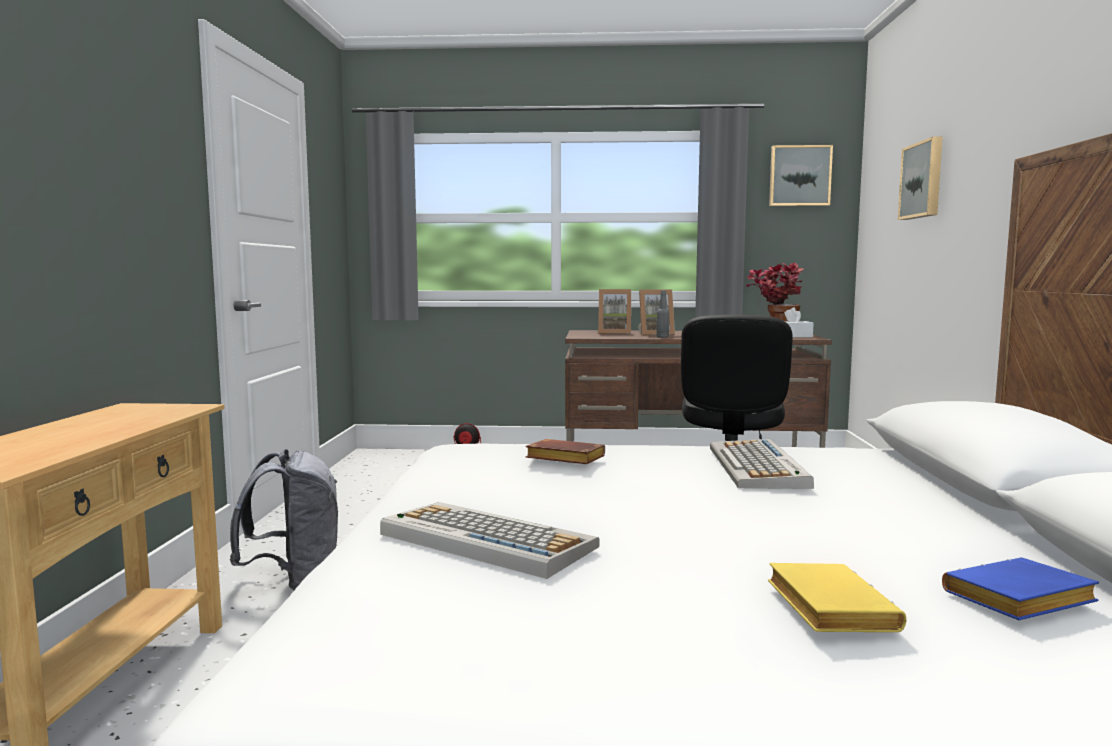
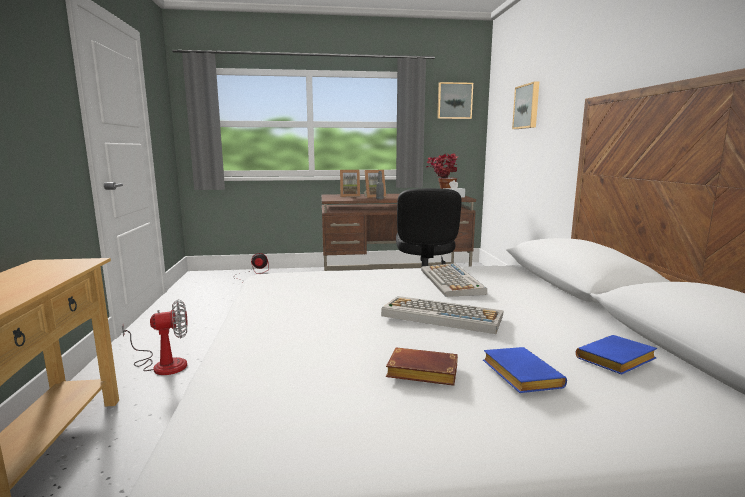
camera: 10 degrees left, 5 degrees up
(294, 580) = (163, 364): grey backpack -> fan
(484, 540) = (304, 343): keyboard -> keyboard (440, 315)
(563, 459) = (337, 282): brown book -> brown book (420, 373)
(825, 607) = (518, 375): yellow book -> blue book

